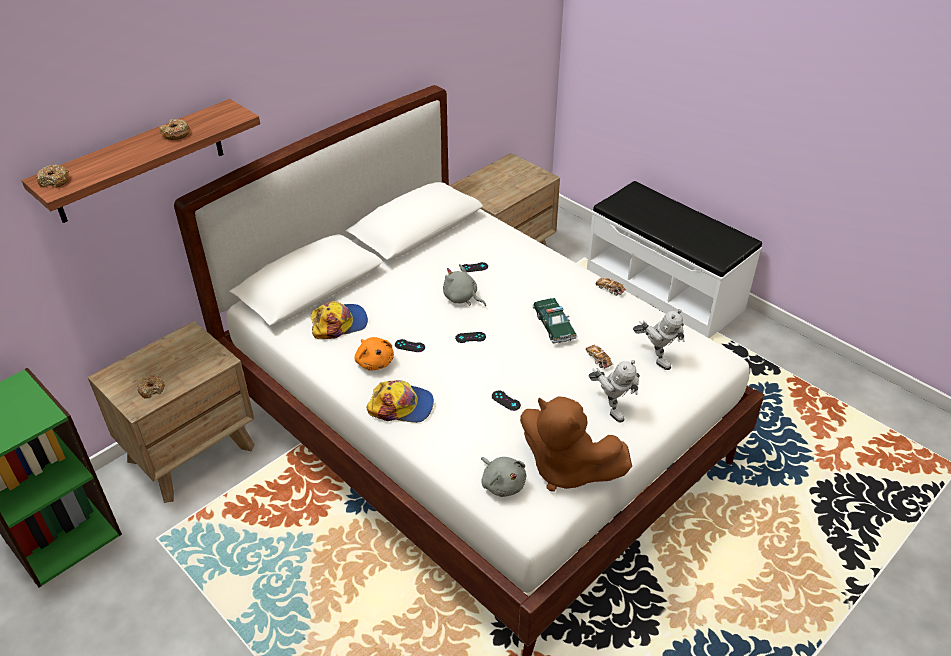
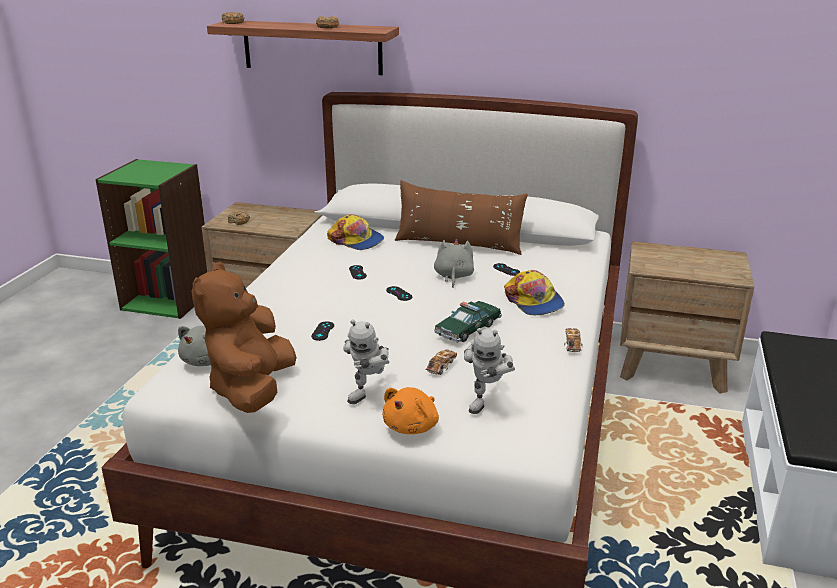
camera: 60 degrees right, 15 degrees down
(374, 362) = (323, 266): orange plush toy -> orange plush toy (412, 426)
(401, 406) = (275, 290): cap -> cap (534, 302)
(404, 271) = (458, 244): none -> brown pillow

